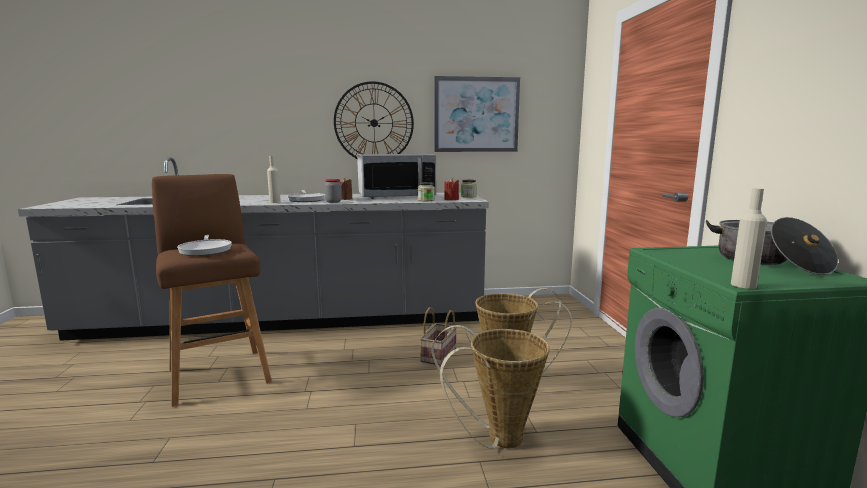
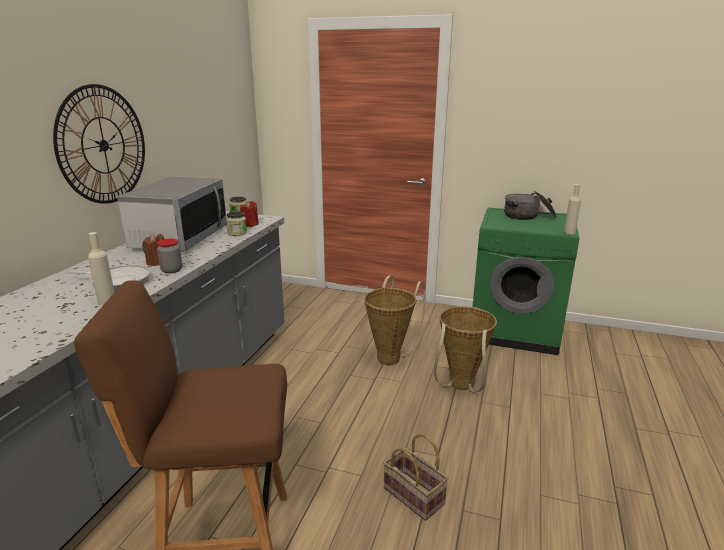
camera: 65 degrees left, 10 degrees up
(206, 250) = (229, 393): frying pan -> none
(439, 355) = (322, 375): basket -> basket (415, 496)
(476, 115) = (192, 118): picture -> none

